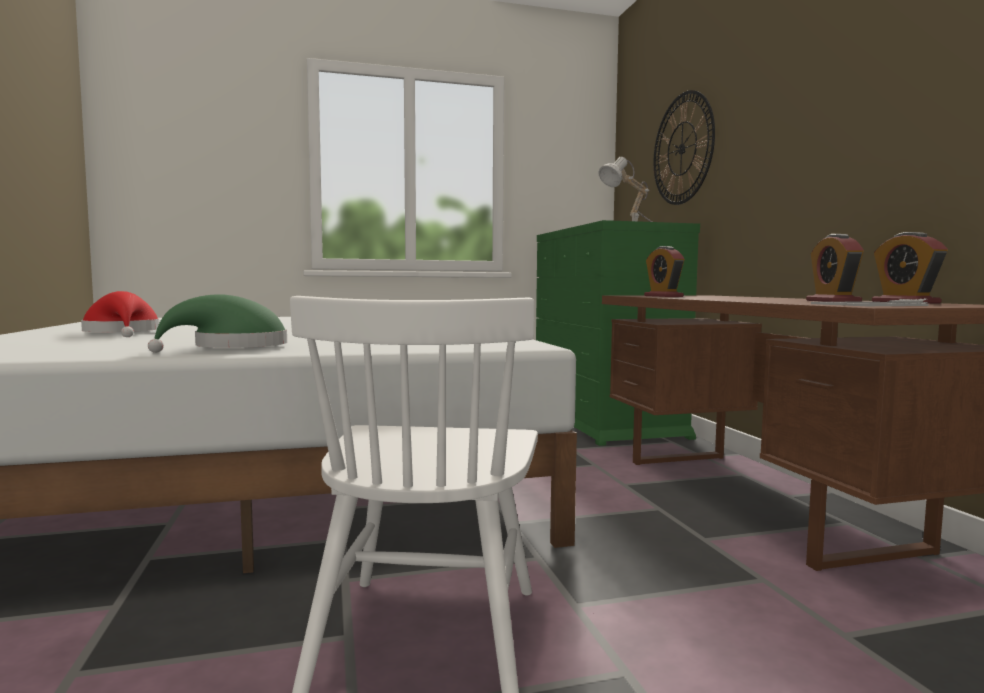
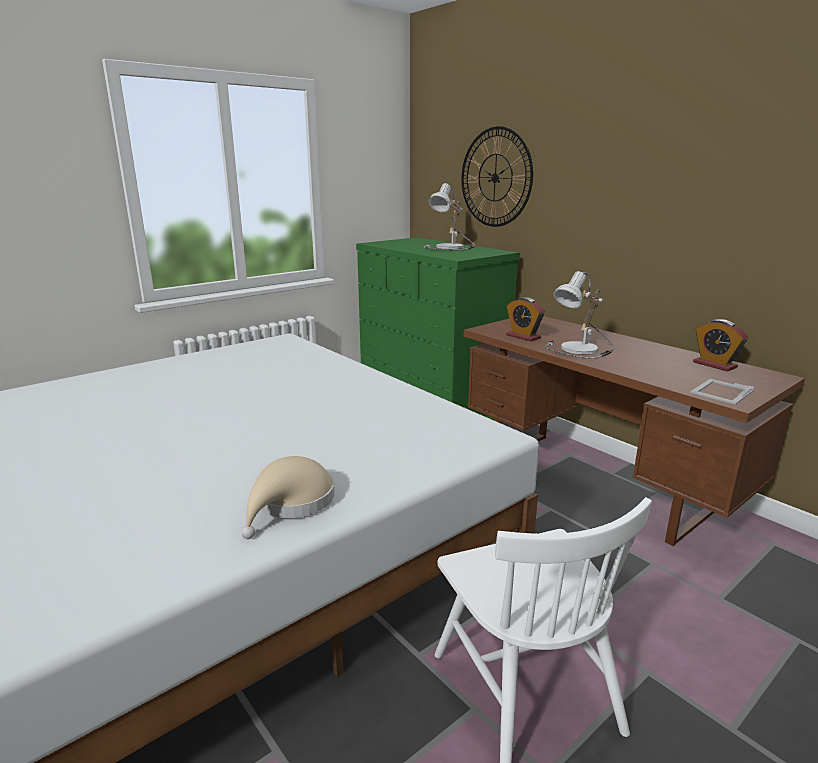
camera: 25 degrees left, 15 degrees up
(123, 333) = (81, 473): red hat -> none
(233, 348) = (291, 502): green hat -> beige hat
(719, 298) = (581, 350): none -> table lamp
(832, 301) = (672, 365): alarm clock -> none

